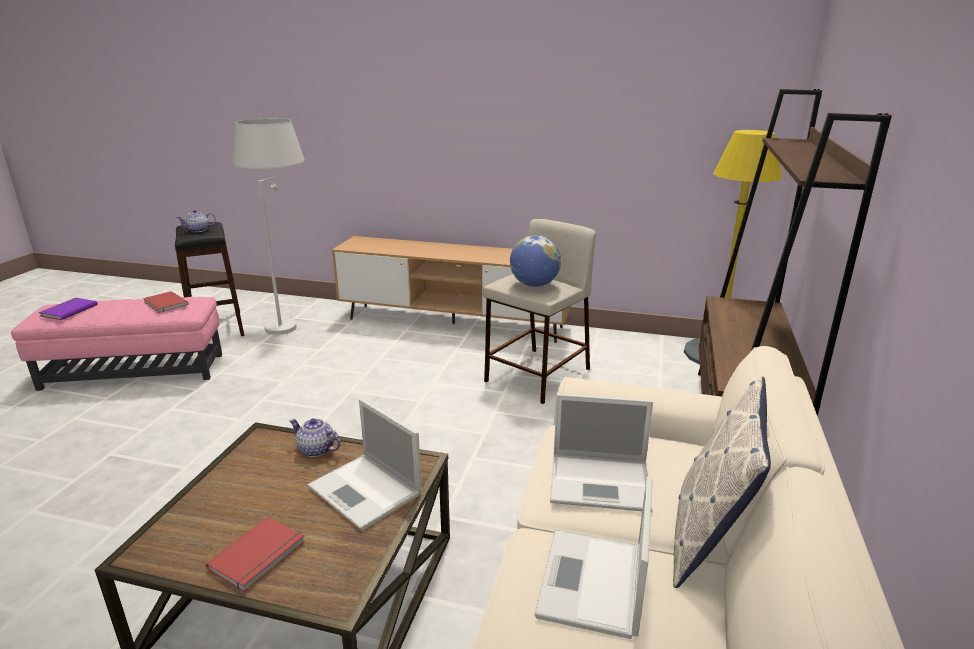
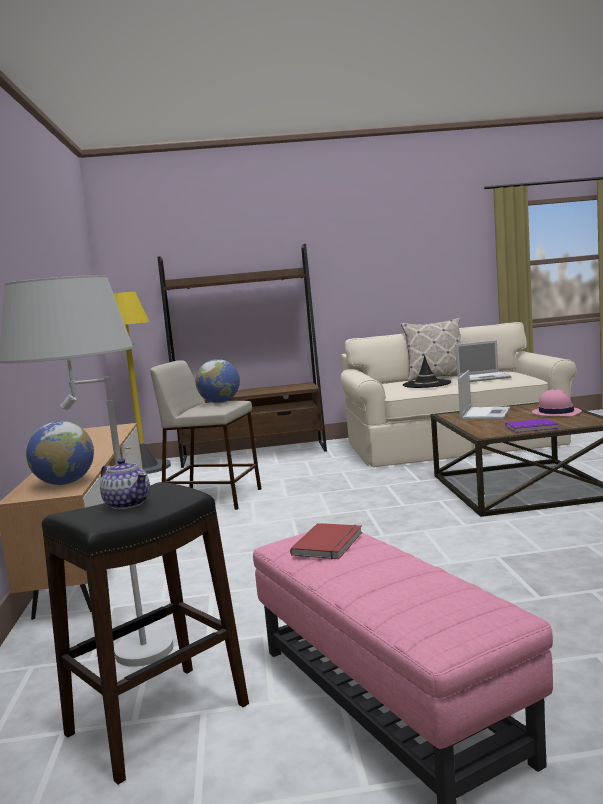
camera: 110 degrees left, 15 degrees down
(68, 310) = (438, 596): purple book -> purple book (532, 428)
(259, 556) = (556, 412): red book -> pink hat
(316, 450) = (474, 425): teapot -> none
(367, 246) = (65, 483): none -> globe
(602, 482) = (426, 384): laptop -> black hat

